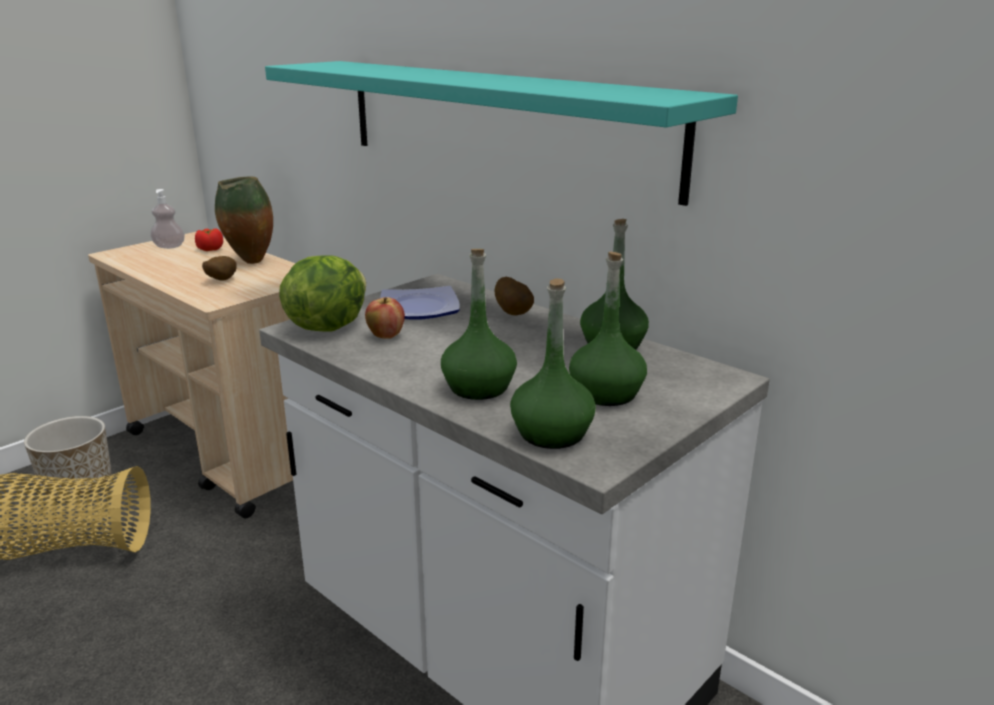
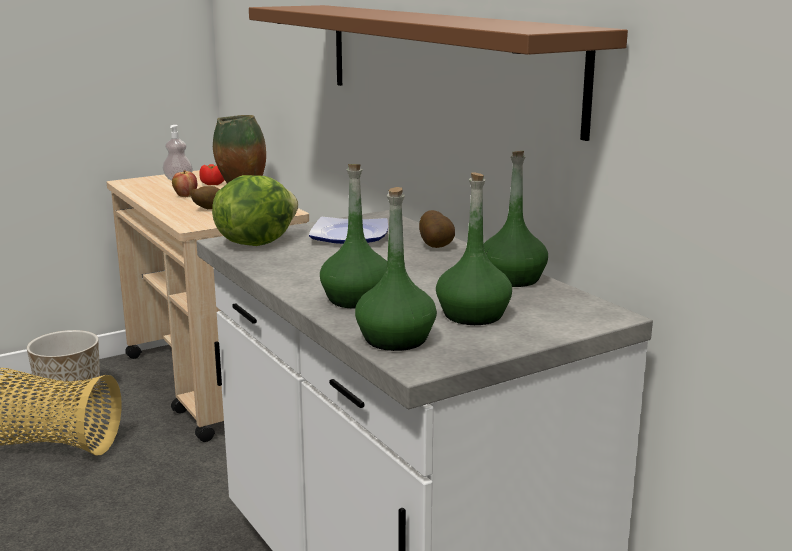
camera: 15 degrees right, 5 degrees down
(386, 336) = (302, 254): apple -> apple (186, 196)
(498, 123) = (441, 61): turquoise shelf -> brown shelf

